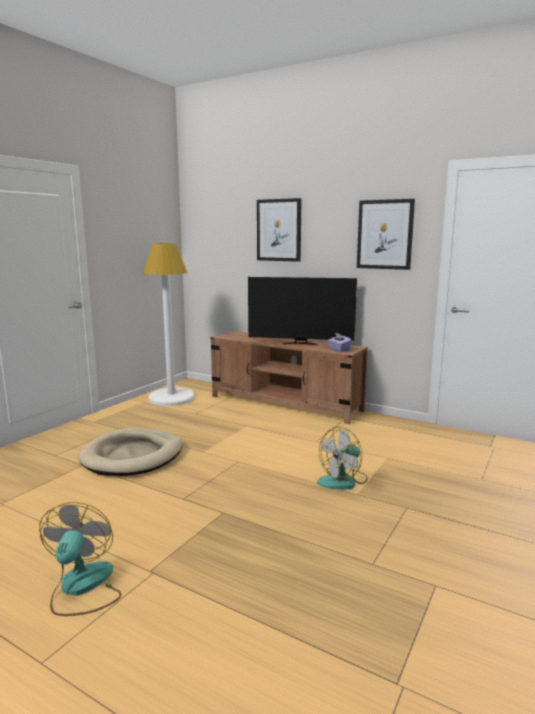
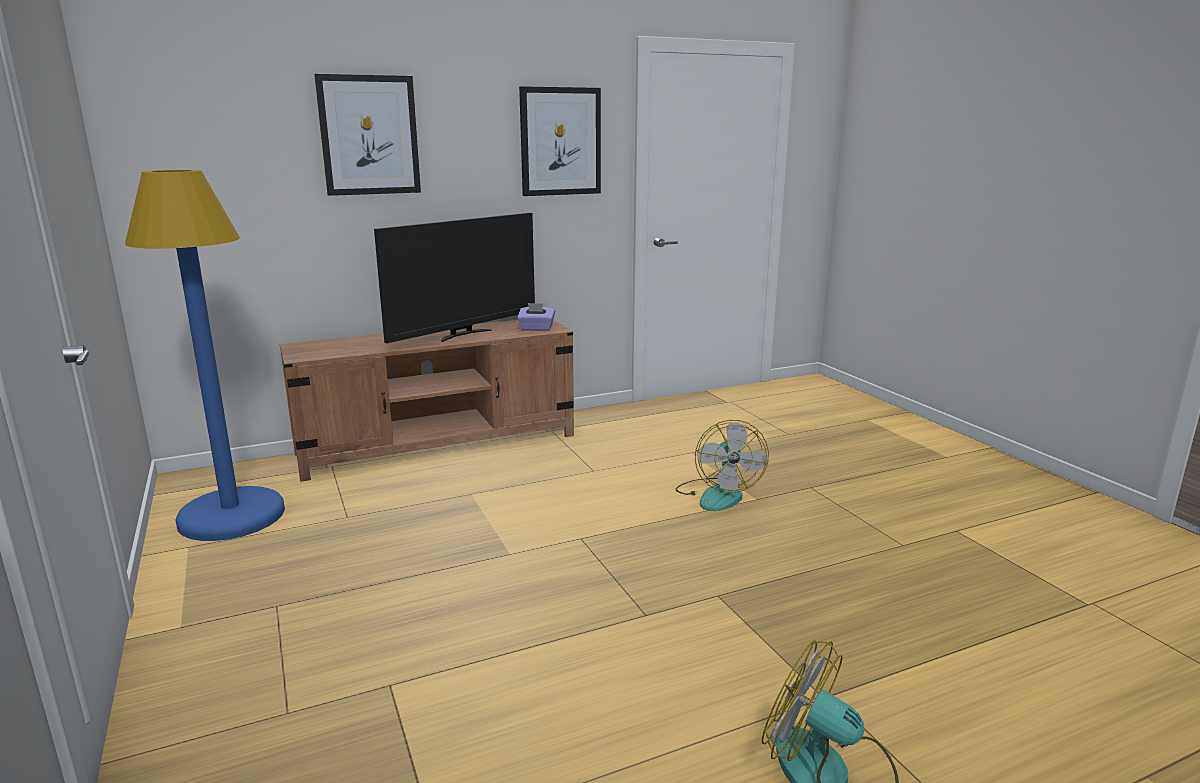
camera: 55 degrees left, 5 degrees up
(133, 456) = (432, 621): beige dog bed -> none
(171, 398) = (232, 516): white floor lamp -> blue floor lamp

